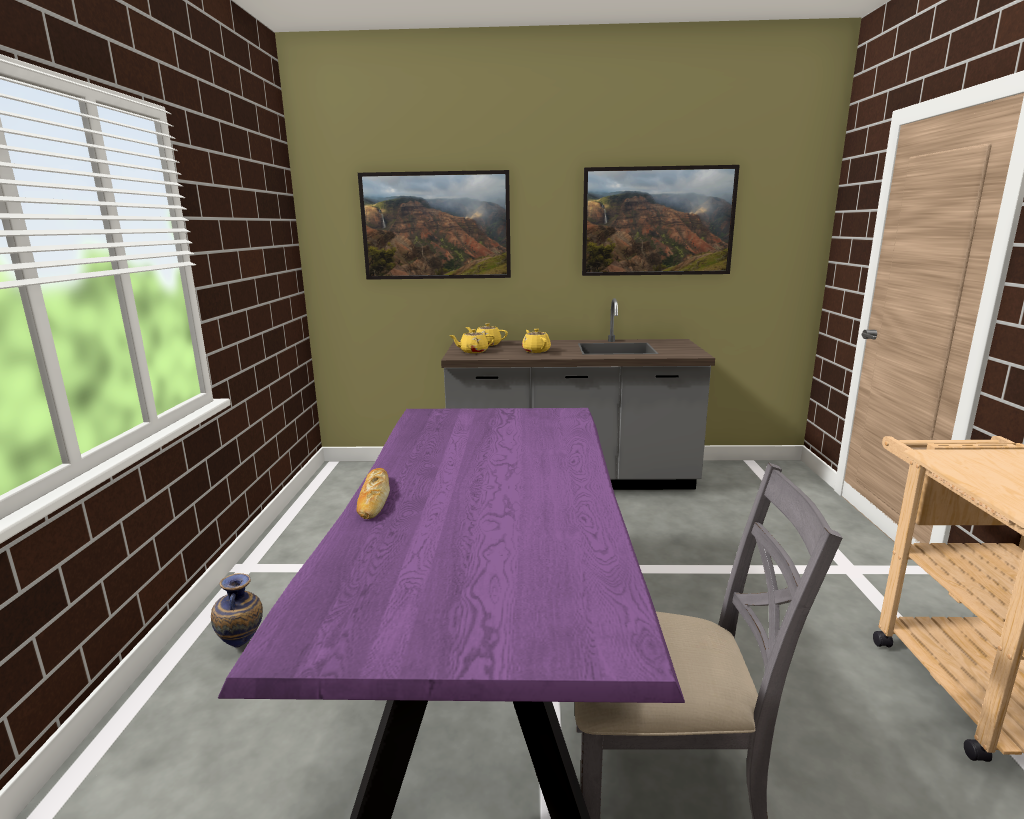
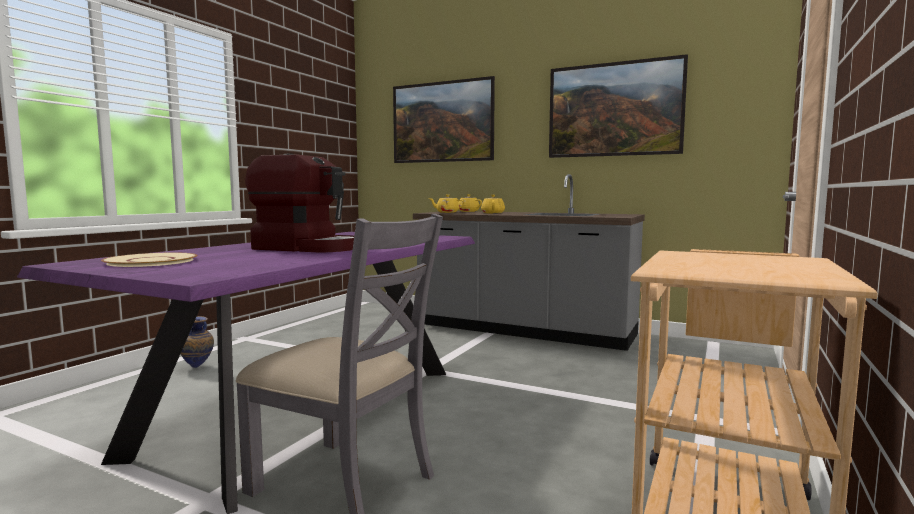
camera: 25 degrees right, 10 degrees down
(373, 498) = (232, 245): bread -> none
(406, 597) = (150, 261): none -> beige plate
(497, 488) = (307, 248): none -> coffee machine

